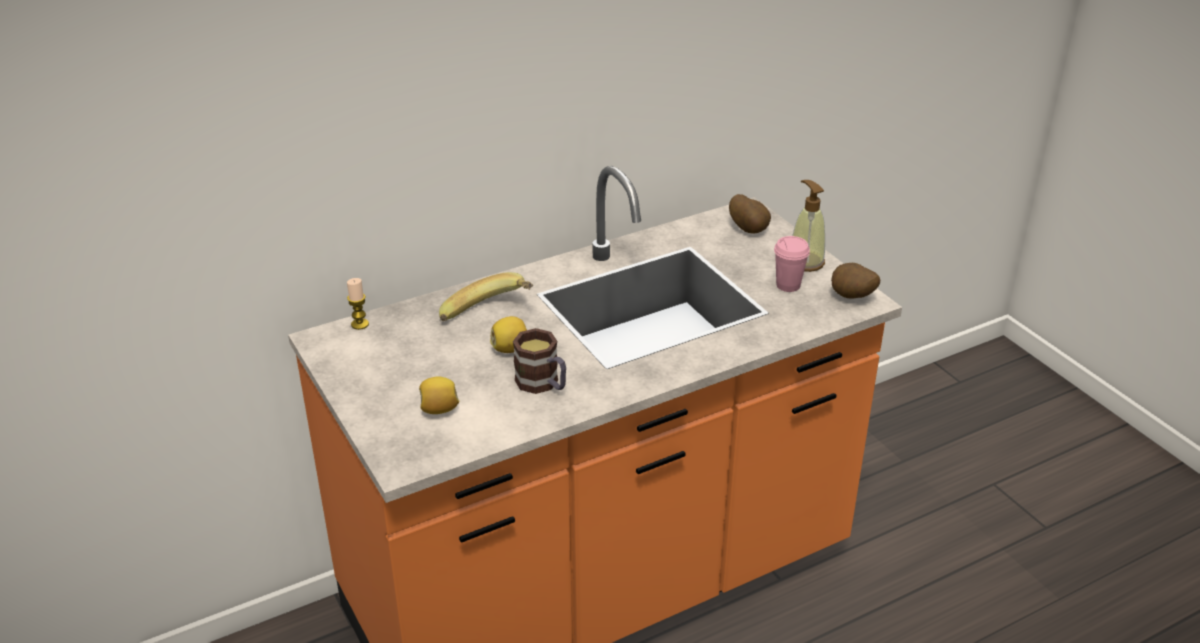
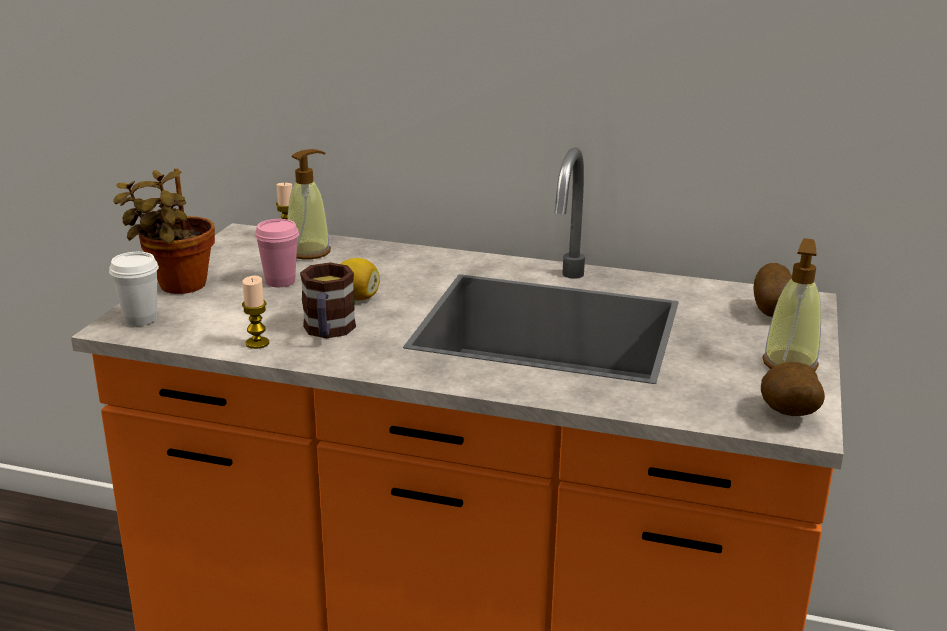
camera: 45 degrees right, 10 degrees down
(371, 410) = (177, 286): none -> potted plant
(403, 329) = (309, 252): none -> soap dispenser
(403, 450) = (140, 319): none -> white cup
(439, 409) = (219, 308): lemon -> none
(490, 317) = (388, 272): banana -> none
(518, 419) = (257, 343): none -> candle
(788, 285) = (727, 372): pink cup -> pink cup (280, 281)

